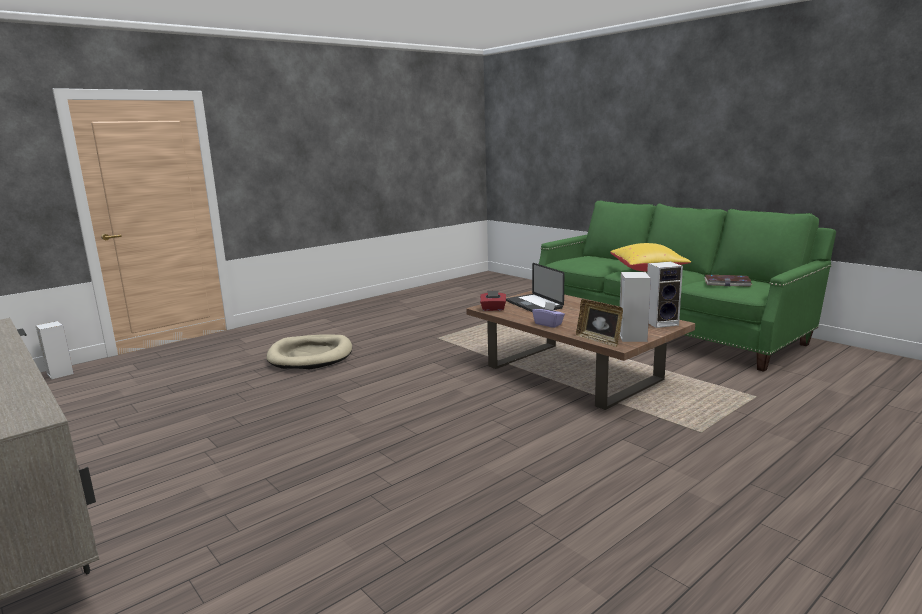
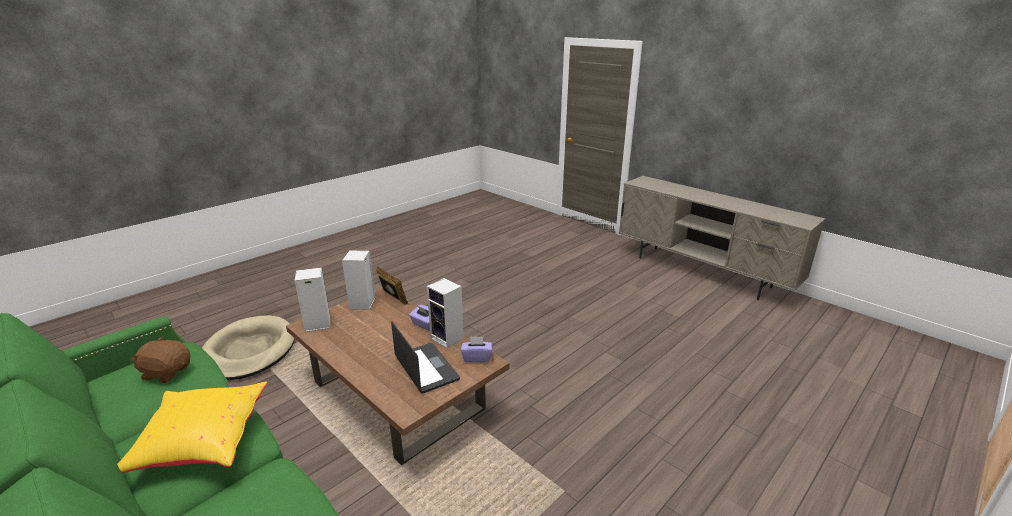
camera: 175 degrees right, 10 degrees up
(59, 373) = (967, 395): speaker -> speaker (448, 338)
(311, 356) = (714, 435): beige dog bed -> beige dog bed (249, 351)
(493, 309) = (477, 358): red tissue box -> purple tissue box
(727, 283) = (167, 372): book -> brown plush toy

